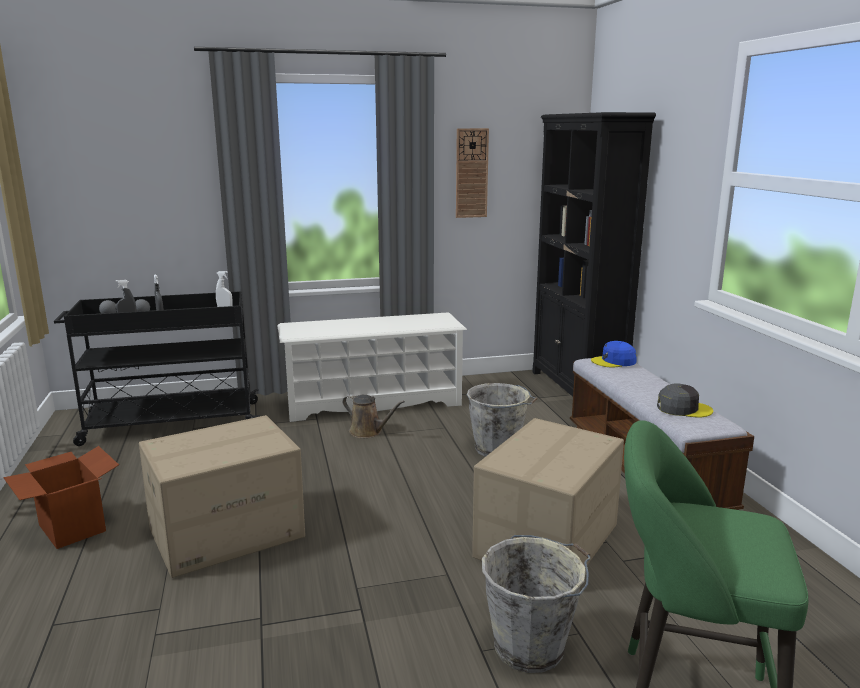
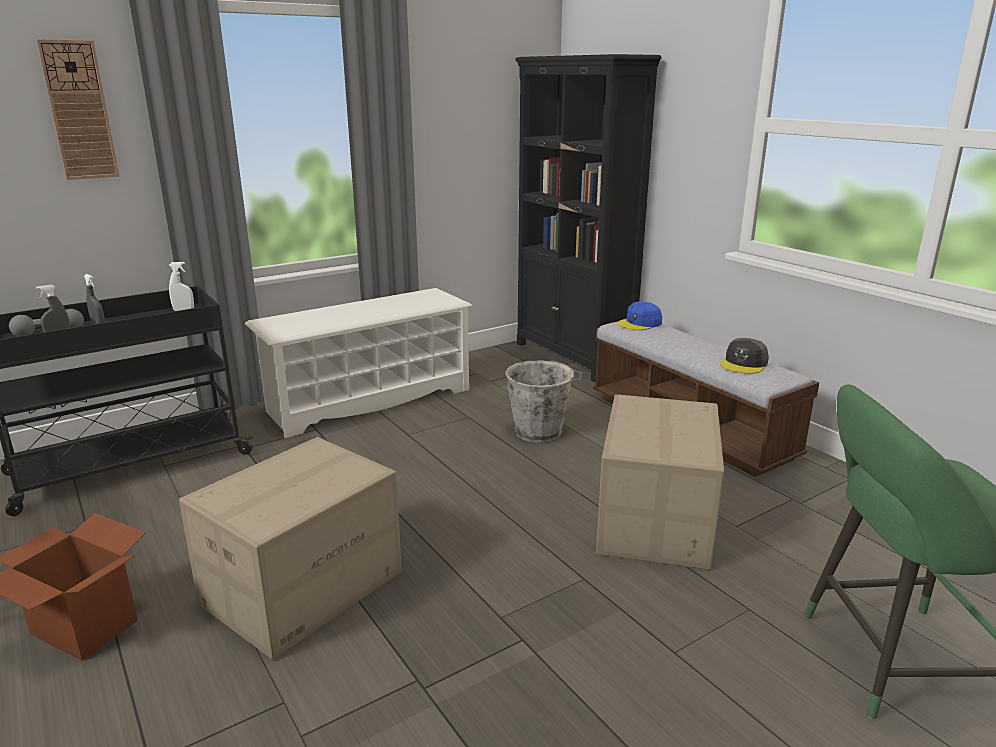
camera: 20 degrees left, 5 degrees up
(368, 432) = (387, 435): brown watering can -> none
(471, 173) = (446, 126): wall clock -> wall clock (79, 111)
(531, 646) = (717, 635): grey bucket -> none
(683, 408) = (744, 364): grey cap -> grey cap turned 135 degrees clockwise

